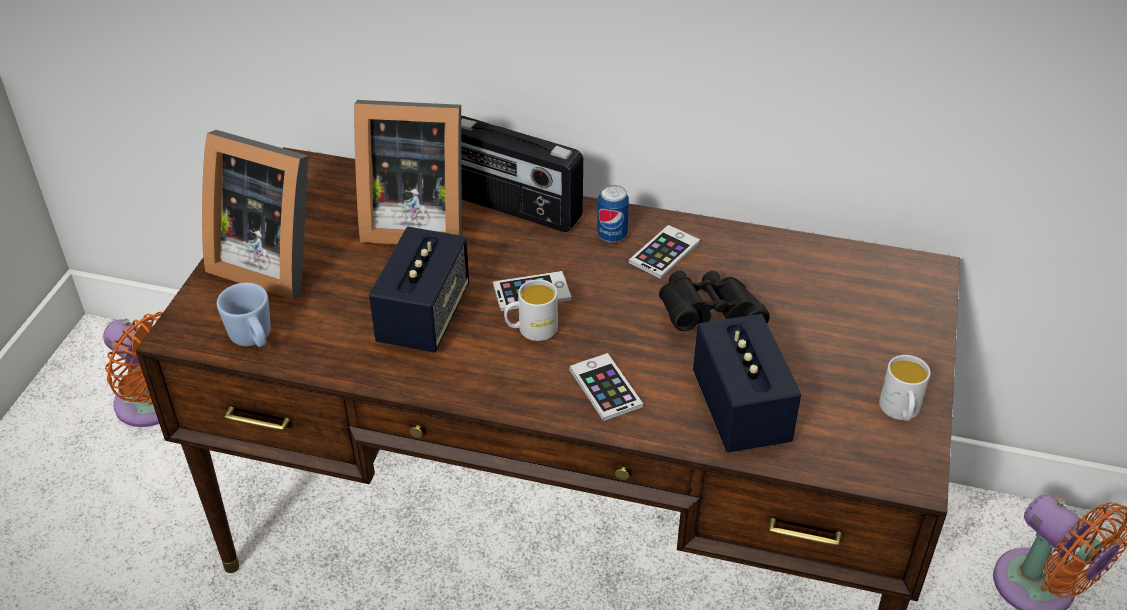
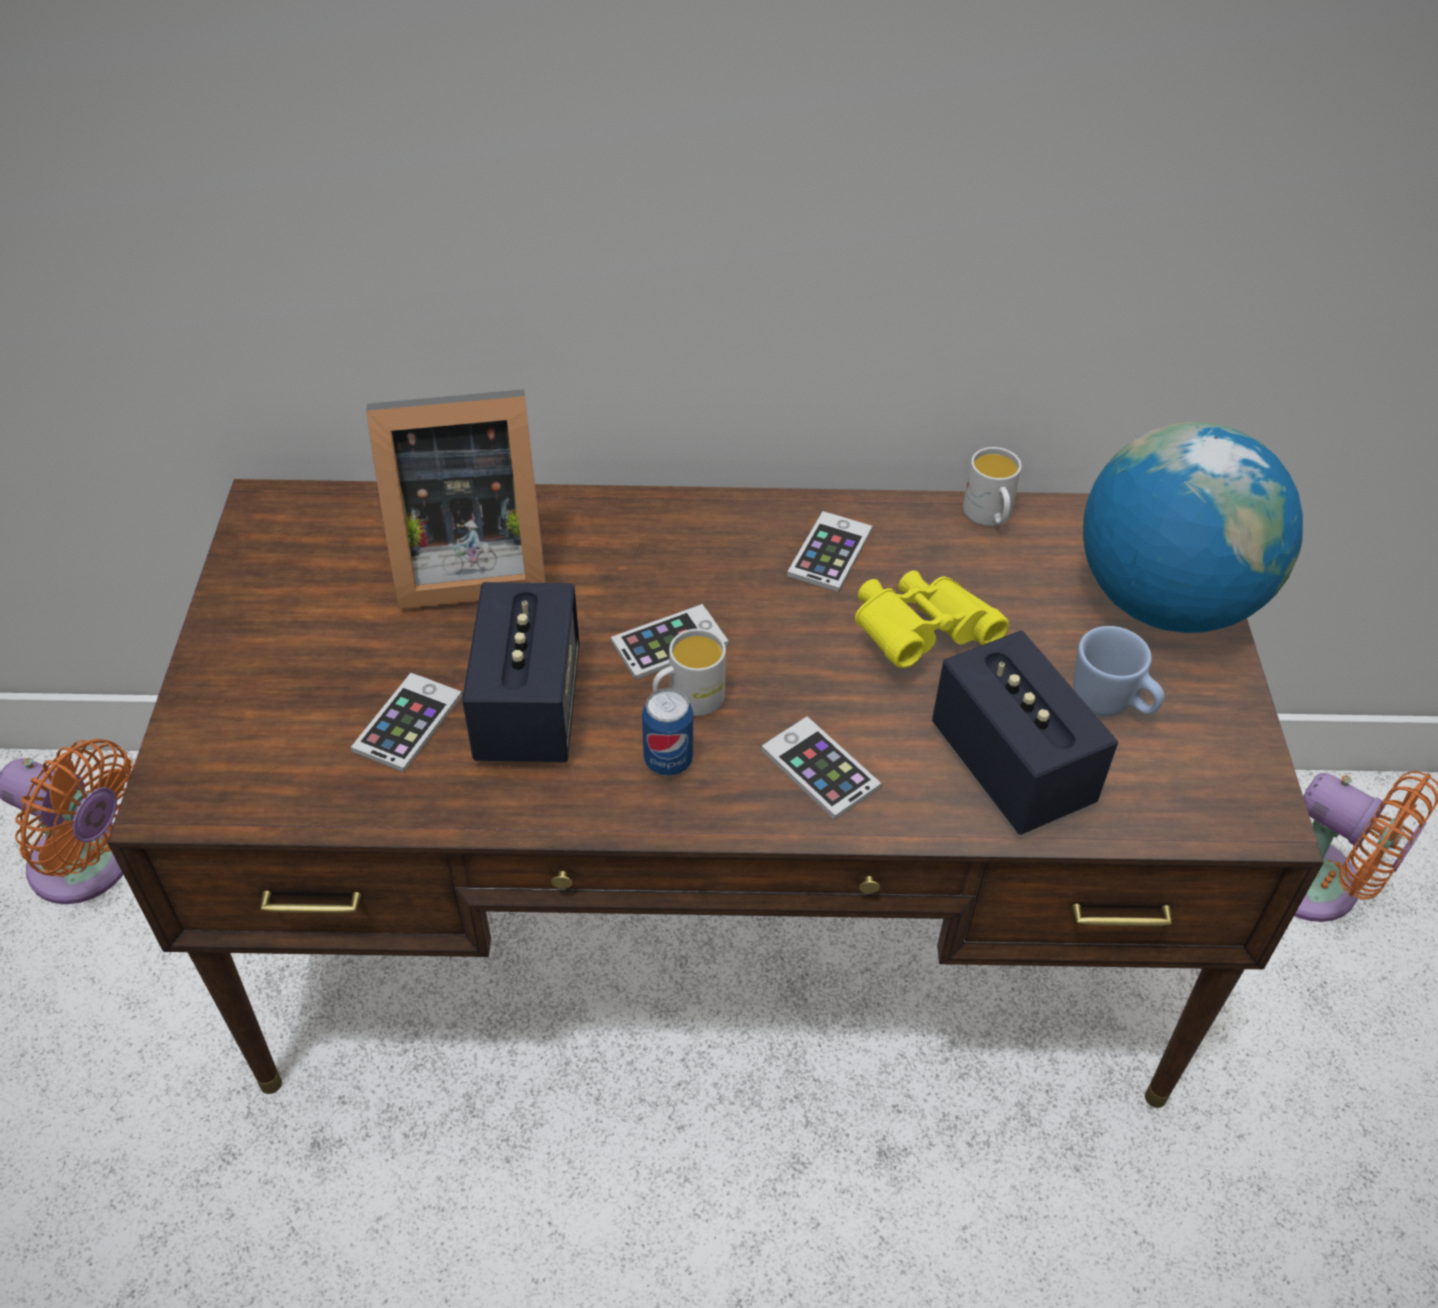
camera: 15 degrees left, 5 degrees up
(253, 340) = (287, 791): blue mug -> blue mug (1111, 705)
(270, 261) = (273, 661): picture frame -> none
(342, 313) = (408, 723): none -> phone
(513, 207) = (600, 519): radio -> none
(612, 235) = (750, 539): can -> can (668, 760)
(708, 316) = (920, 635): black binoculars -> yellow binoculars
(898, 322) = (1165, 600): none -> globe
(900, 411) = (1214, 728): white mug -> white mug (990, 517)

